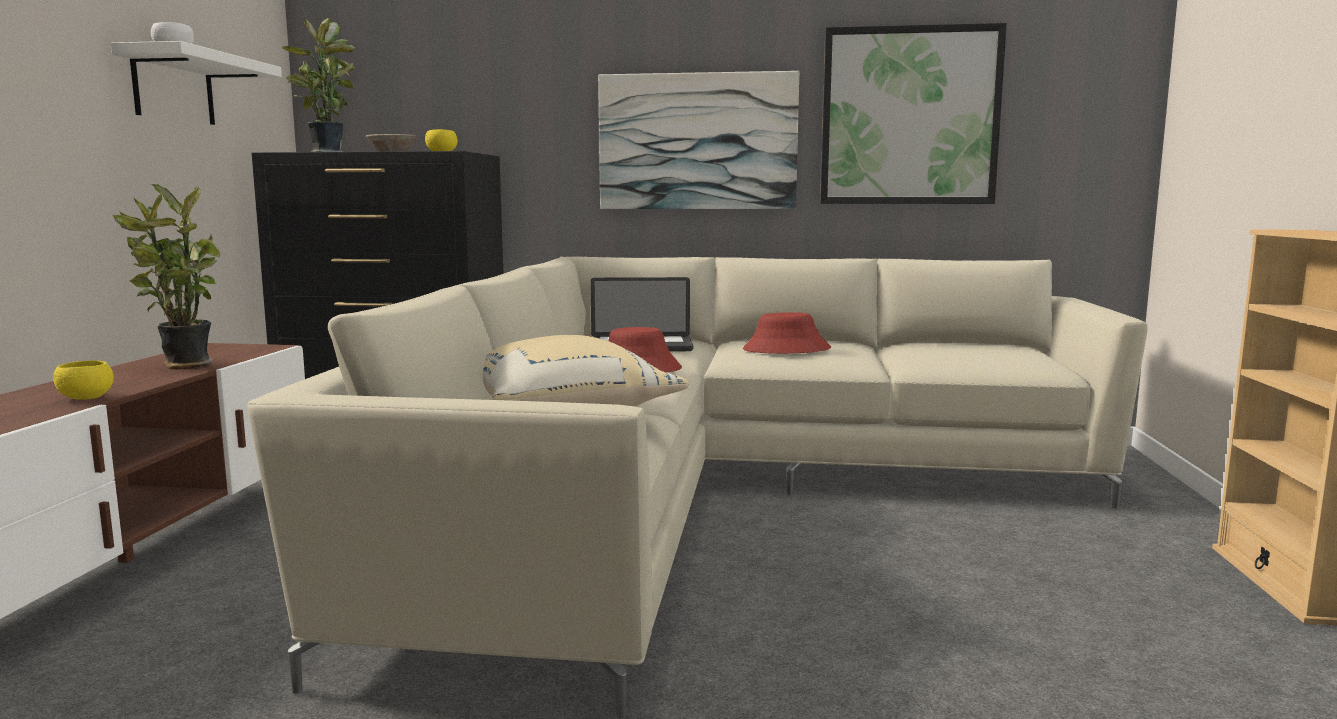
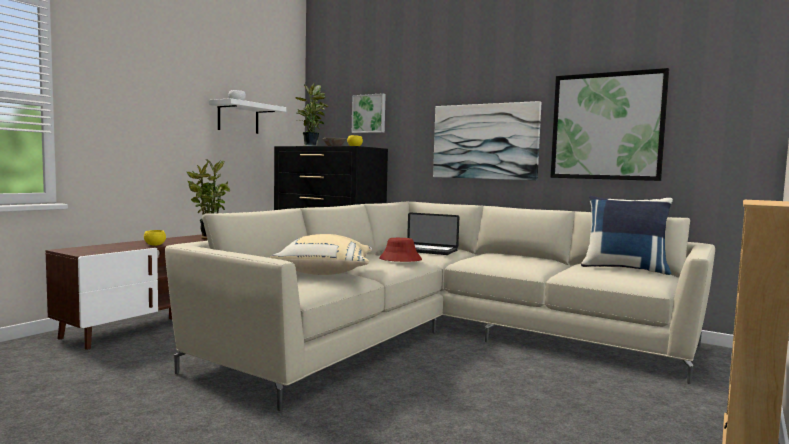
camera: 25 degrees right, 5 degrees down
(451, 86) = (369, 114): none -> picture
(786, 350) = (501, 259): red hat -> none
(973, 346) = (625, 269): none -> blue pillow

